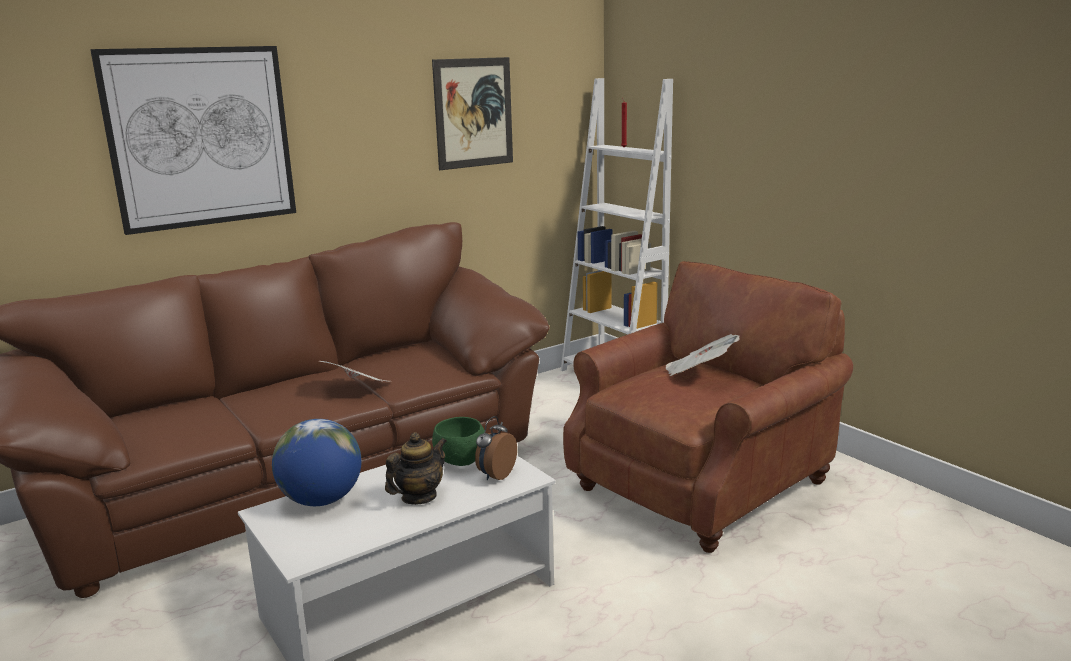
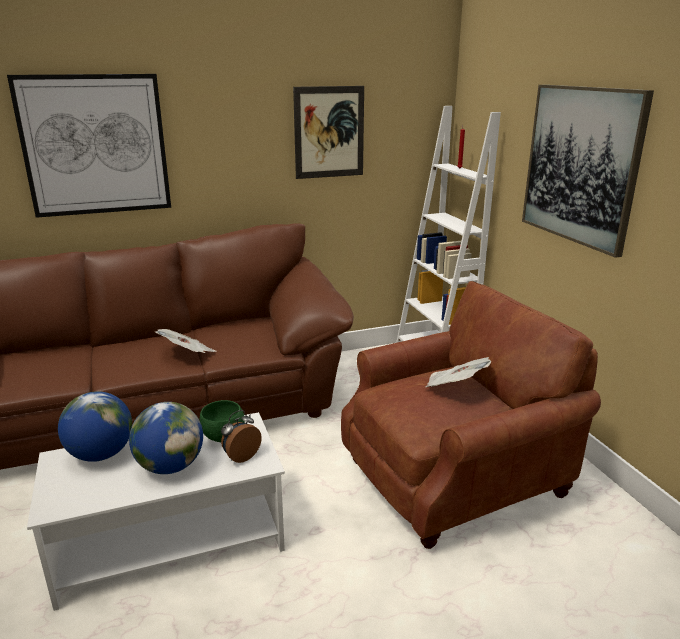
camera: 15 degrees right, 5 degrees up
(419, 497) = (170, 466): teapot -> globe
(781, 125) = (581, 165): none -> picture

